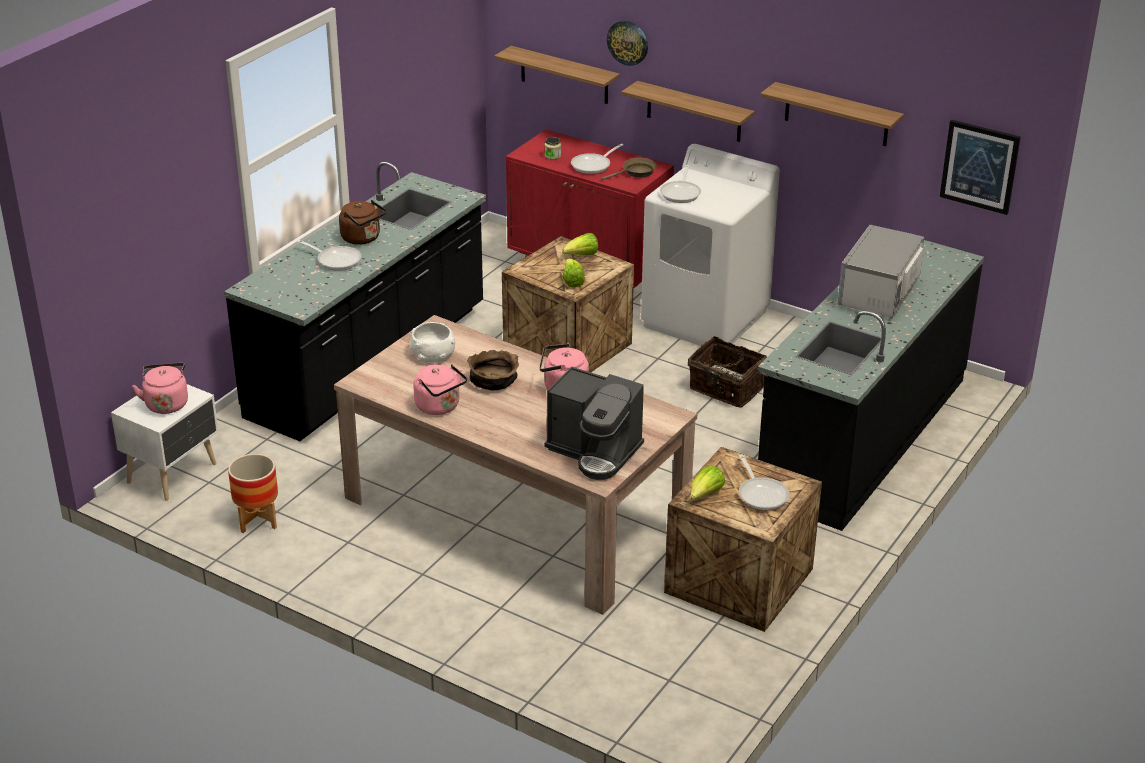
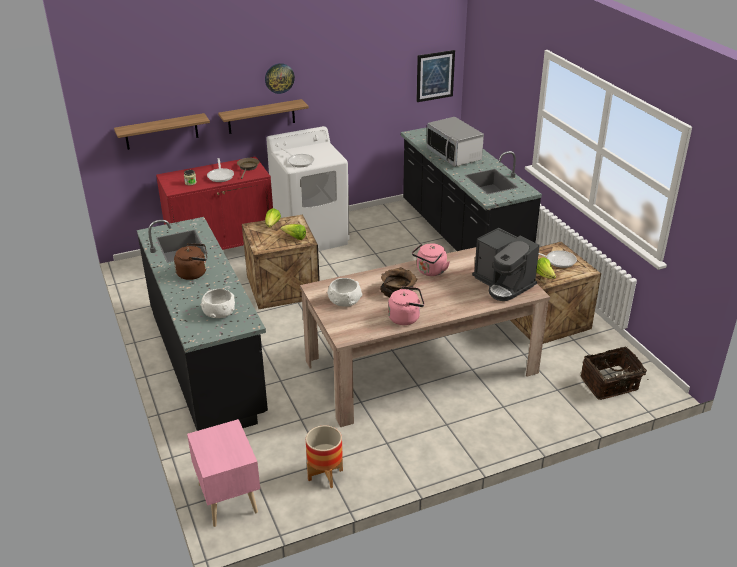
camera: 55 degrees left, 0 degrees up
(166, 403) = (224, 445): pink kettle -> none
(174, 473) = (229, 497): white nightstand -> pink nightstand
(305, 282) = (218, 312): none -> white bowl
(336, 260) = (206, 291): frying pan -> none
(595, 452) = (503, 284): coffee machine -> coffee machine turned 75 degrees clockwise
(628, 42) = (207, 89): wall clock -> wall clock (279, 78)
(725, 389) = (380, 256): basket -> basket (610, 385)
(836, 115) = (352, 80): shelf -> none

